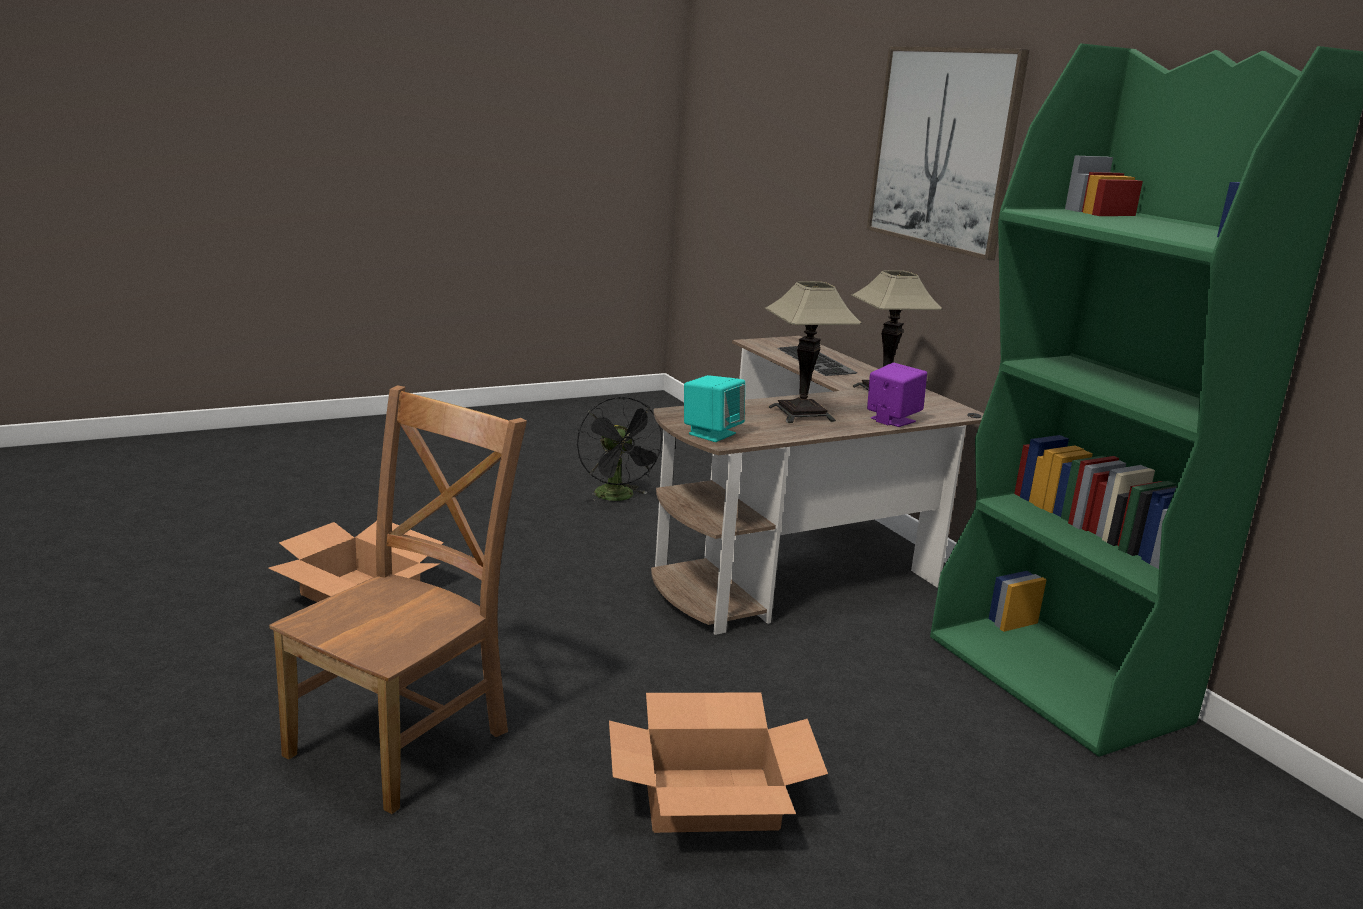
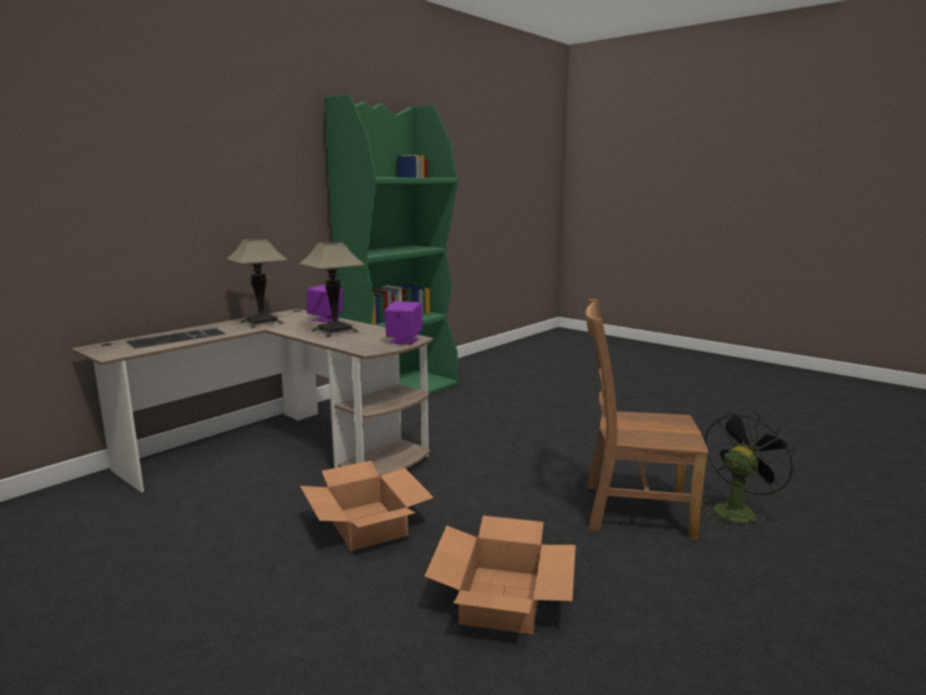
camera: 110 degrees left, 5 degrees down
(618, 497) = (193, 536): black fan -> black fan (736, 510)
(710, 799) = (571, 436): cardboard box -> cardboard box (367, 524)
(711, 433) = (403, 341): turquoise speaker -> purple speaker
(943, 148) = (199, 155): picture -> none

